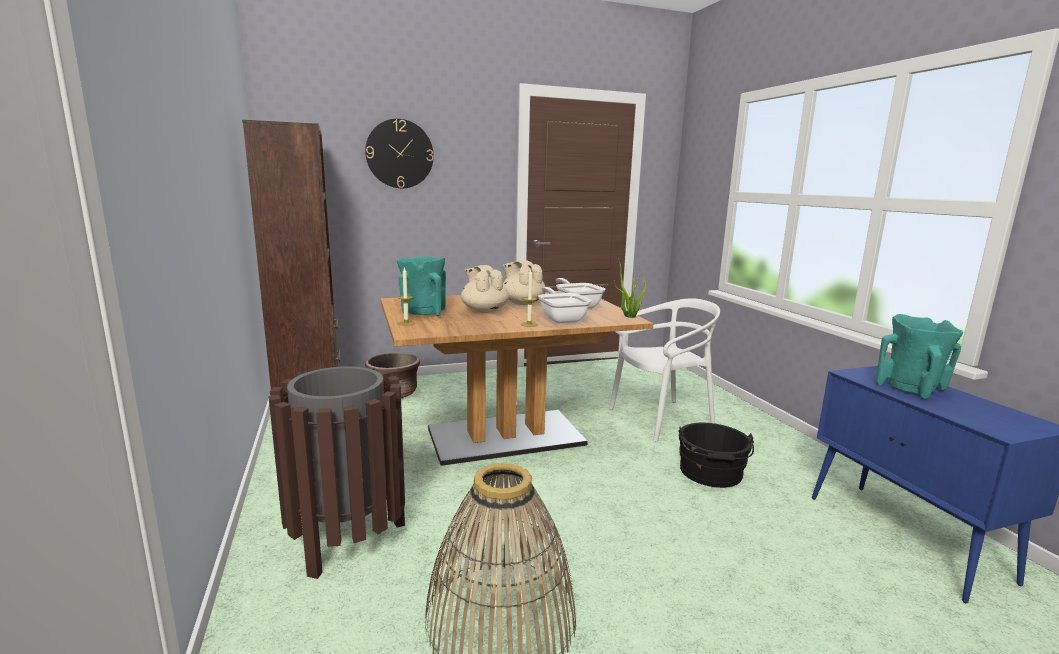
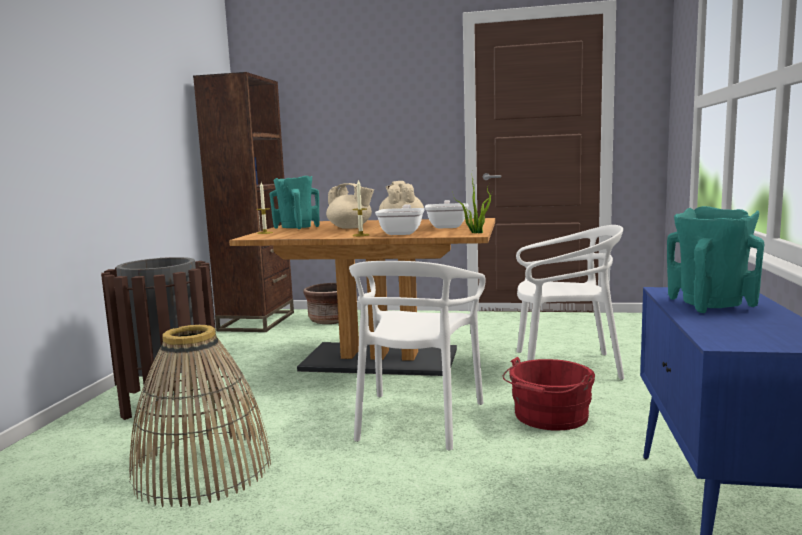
camera: 30 degrees right, 5 degrees down
(399, 154) = (348, 95): wall clock -> none
(484, 311) = (350, 228): beige teapot -> beige teapot turned 120 degrees clockwise
(621, 500) = (417, 419): none -> white chair
(711, 474) = (549, 417): black bucket -> red bucket

